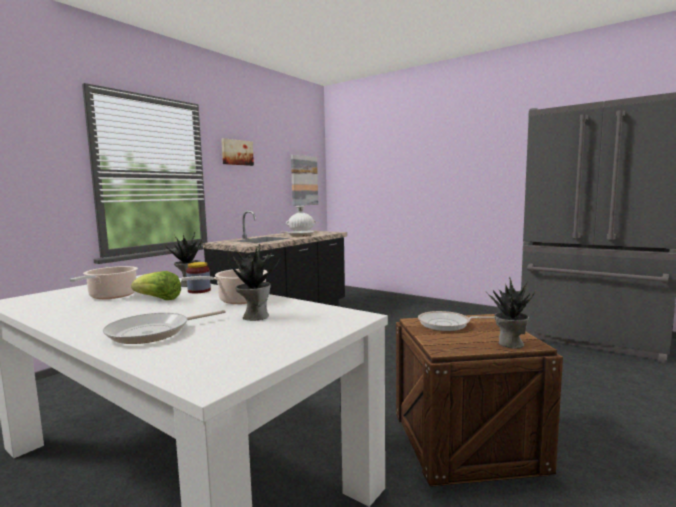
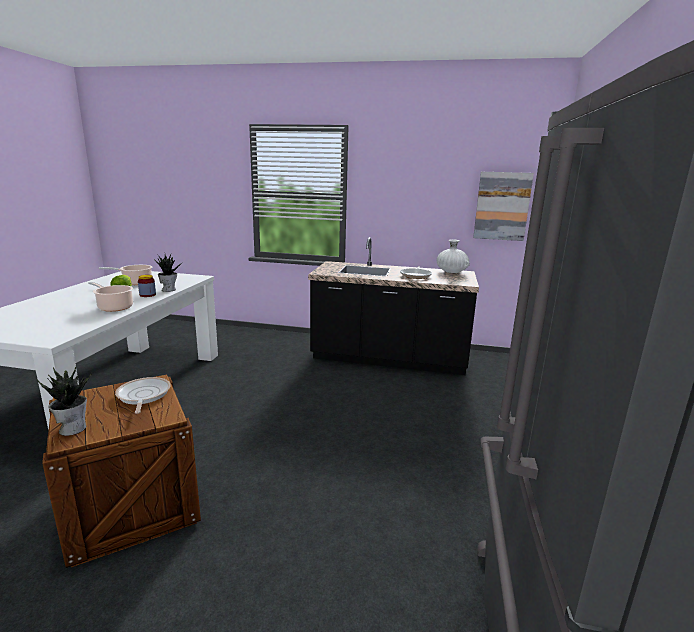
camera: 65 degrees right, 10 degrees up
(154, 332) = (42, 305): frying pan -> none
(237, 152) = (391, 172): picture -> none
(254, 316) = (66, 317): potted plant -> none

